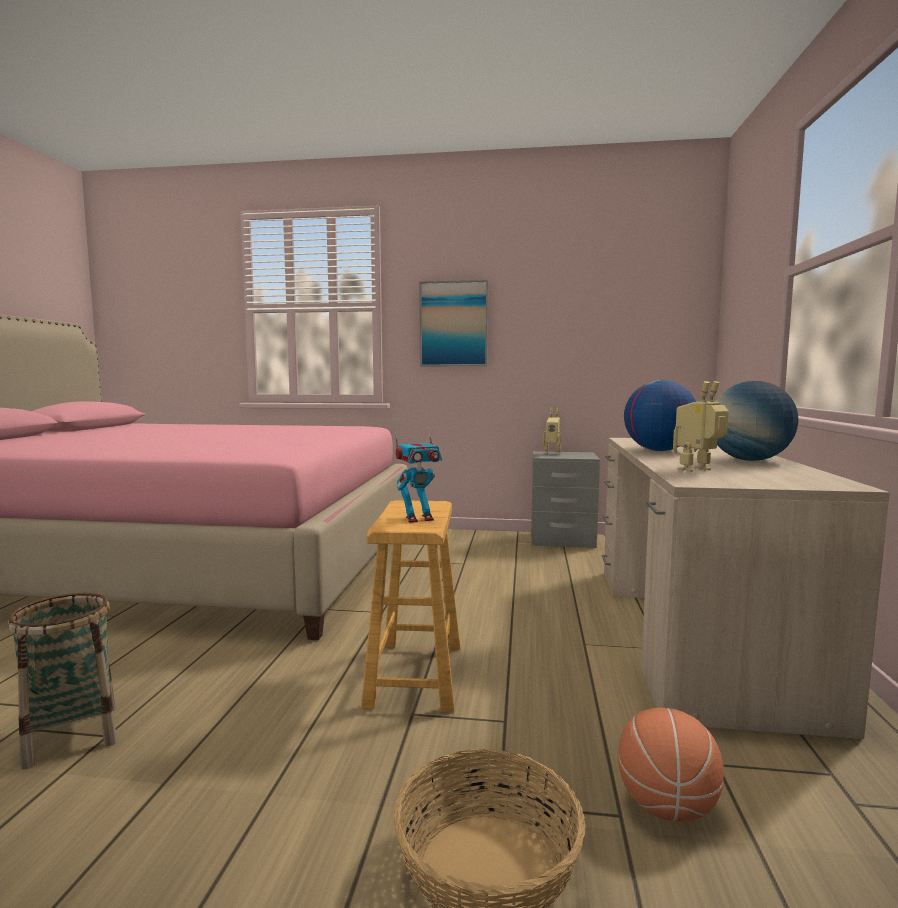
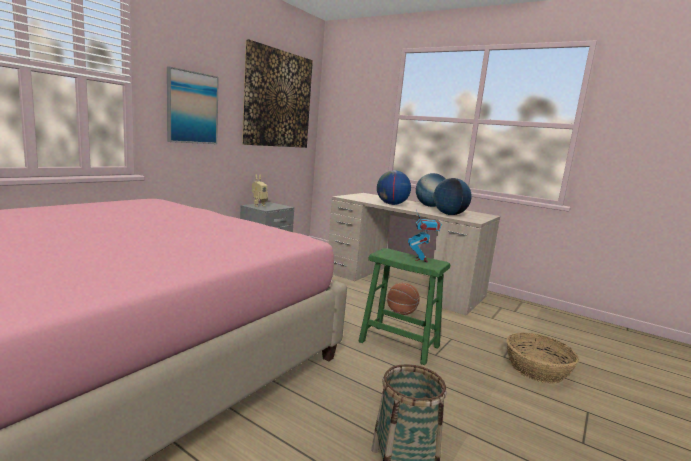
camera: 65 degrees left, 5 degrees up
(416, 675) = (399, 344): brown stool -> green stool
(608, 292) = (278, 99): none -> picture
(666, 806) = (511, 333): basketball -> basketball (401, 313)
(698, 470) = (449, 214): toy robot -> globe

